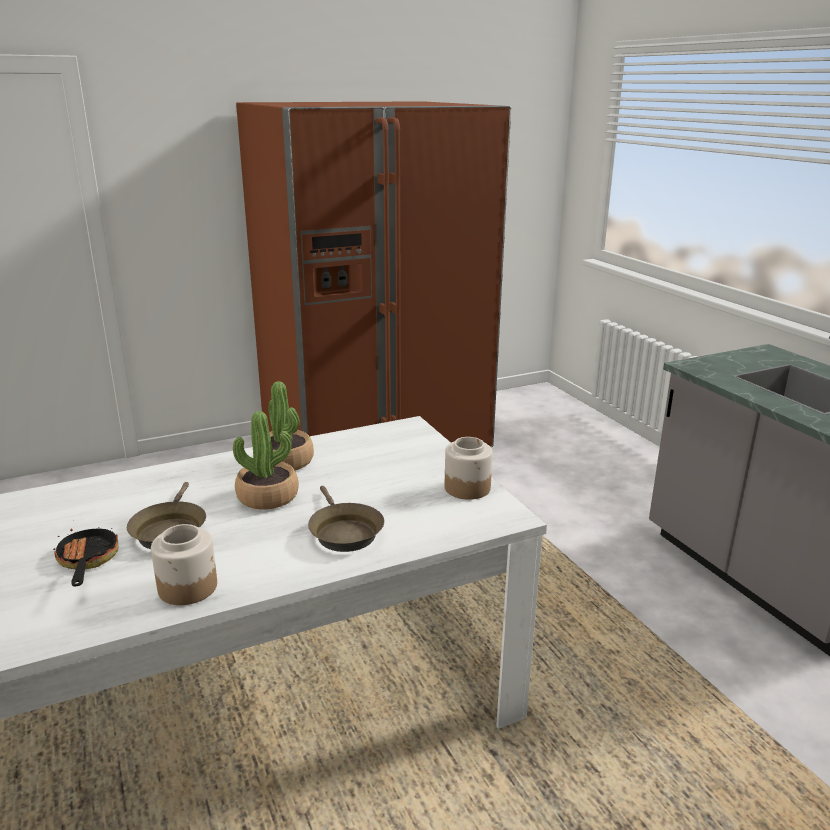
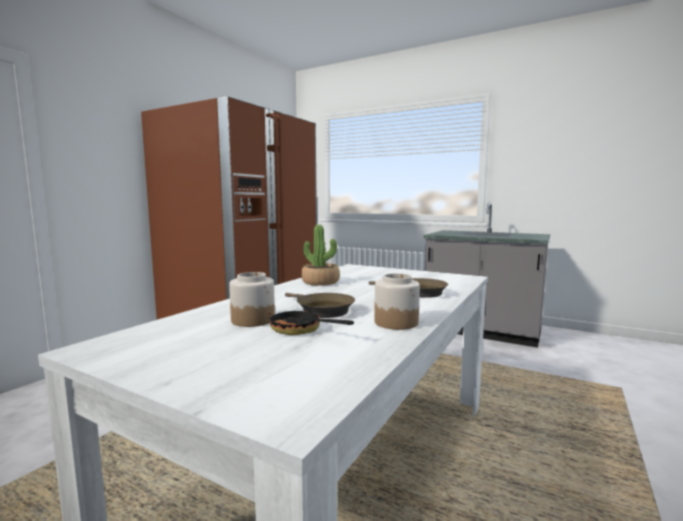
camera: 35 degrees left, 15 degrees down
(268, 496) = (345, 291): potted plant -> none
(467, 488) = (430, 274): jar -> jar (253, 320)

